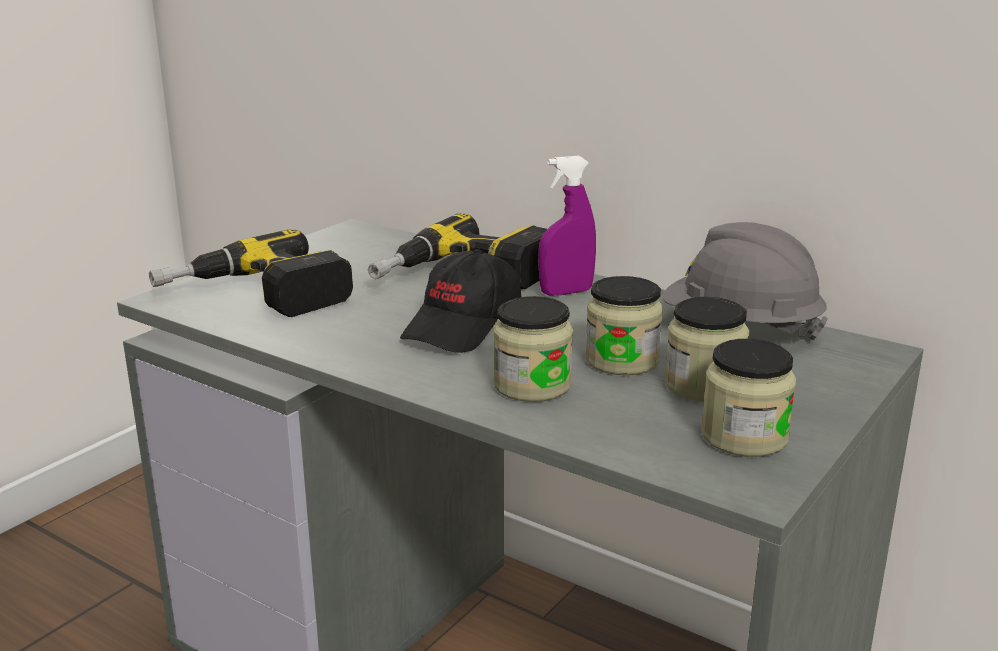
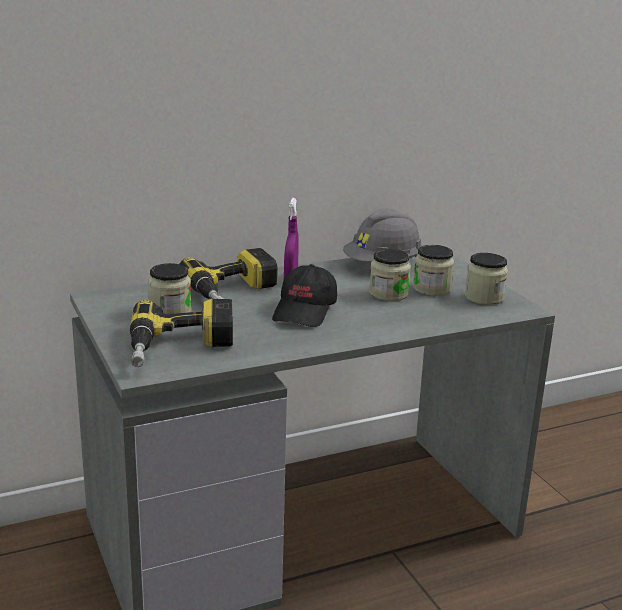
camera: 60 degrees left, 0 degrees up
(464, 327) = (305, 311): black cap -> black cap turned 45 degrees clockwise
(532, 385) = (394, 317): jar -> jar (170, 311)

